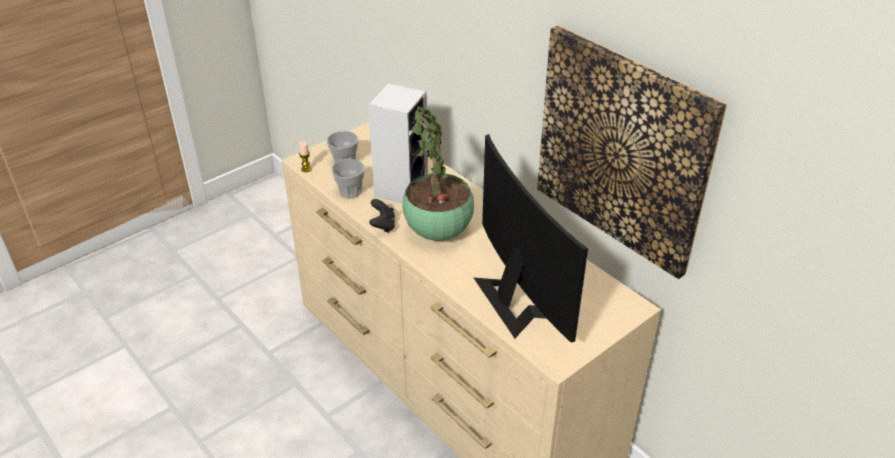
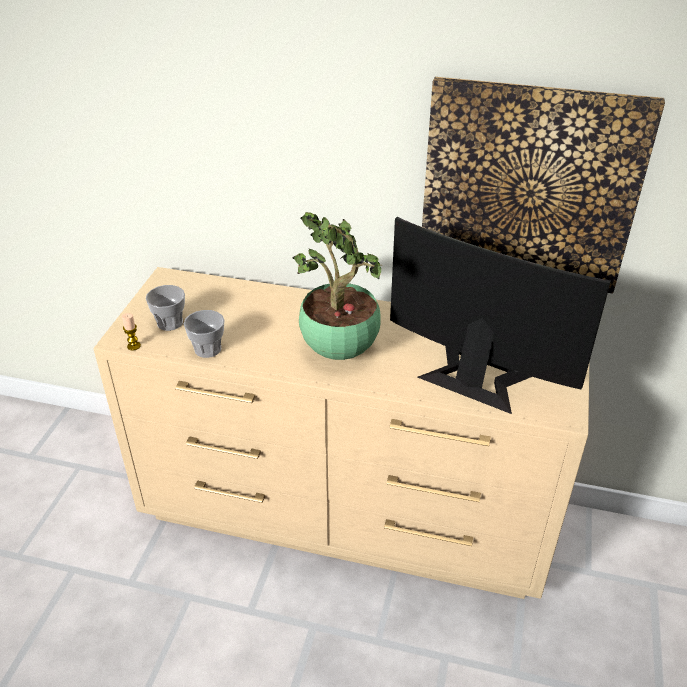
camera: 35 degrees left, 0 degrees up
(383, 225) = (278, 368): black game controller -> none
(401, 187) = (256, 323): speaker -> none

